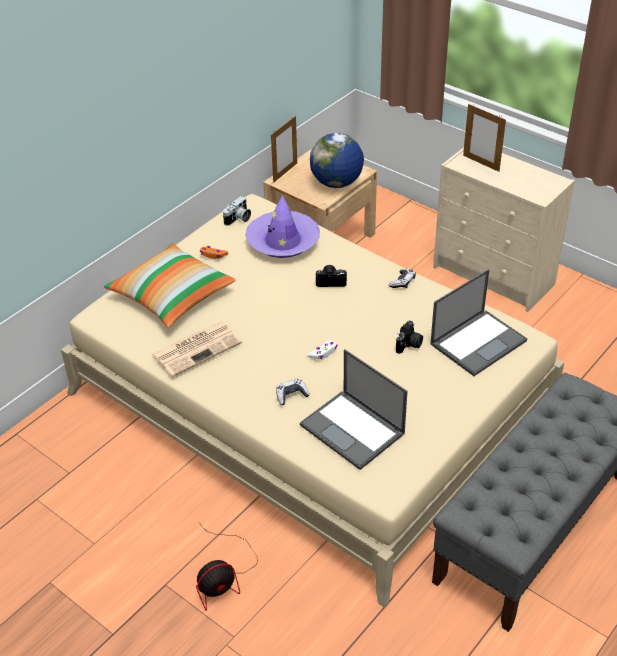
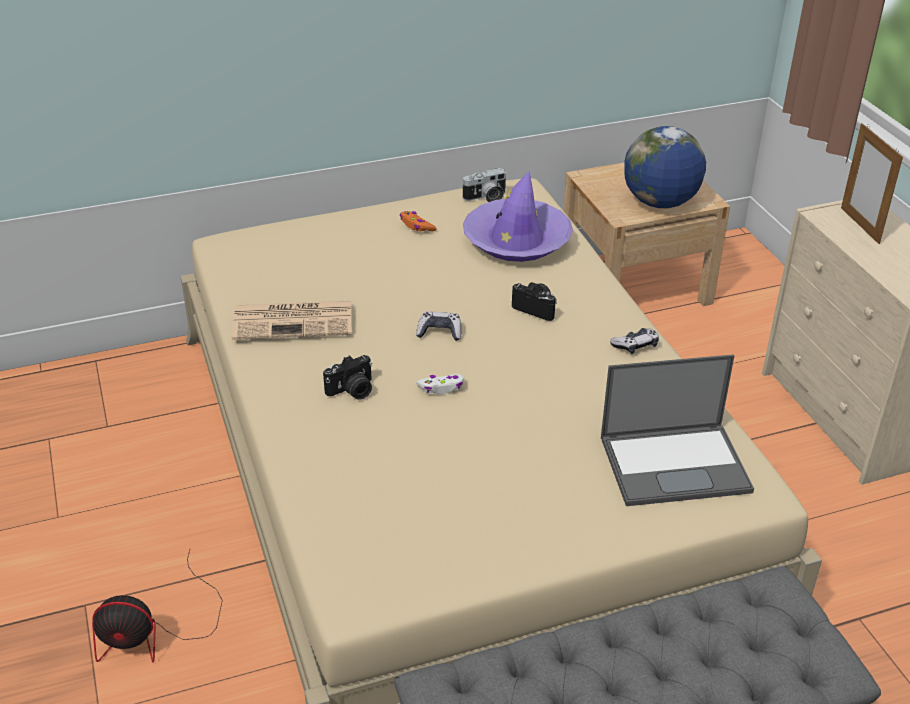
camera: 30 degrees right, 5 degrees down
(171, 296) = (325, 254): pillow -> none
(285, 172) = (603, 170): picture frame -> none
(291, 395) = (351, 421): game controller -> game controller (439, 332)
(353, 430) = (388, 499): laptop -> none
(409, 345) = (569, 426): camera -> camera (352, 391)

